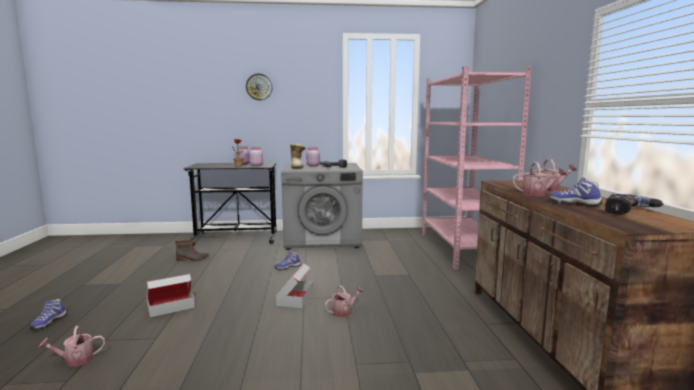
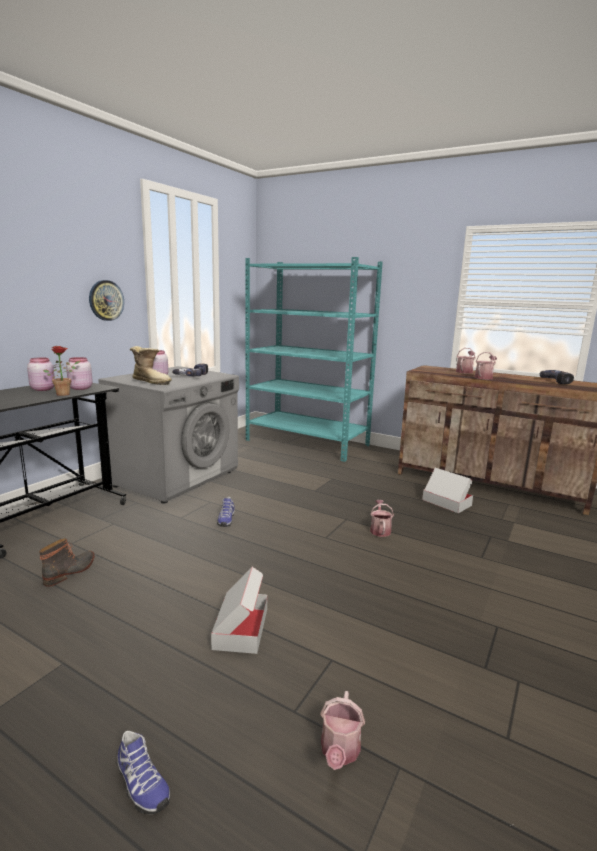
camera: 55 degrees left, 5 degrees up
(259, 87) = (31, 249): wall clock -> wall clock (106, 300)
(295, 298) = (320, 541): cardboard box -> cardboard box (446, 502)
(463, 249) = (307, 443): pink bookcase -> turquoise bookcase
(574, 204) = (526, 381): shoe -> none

